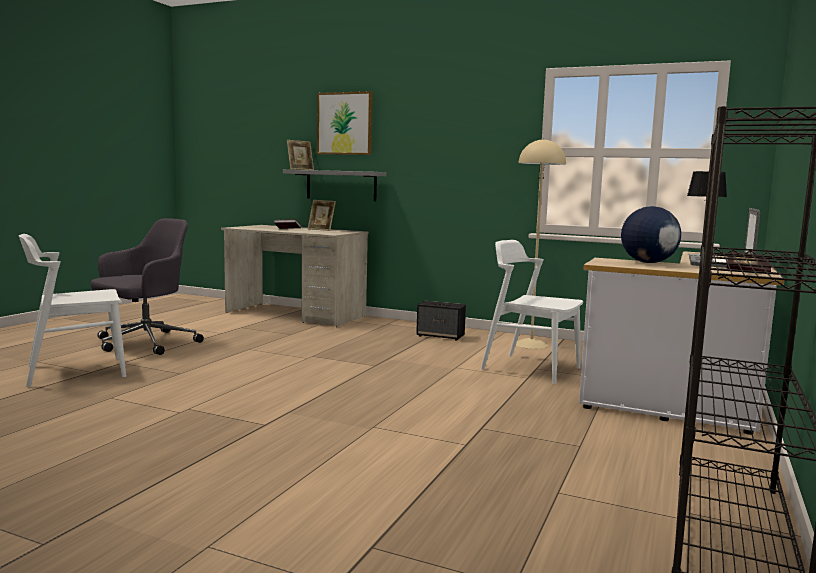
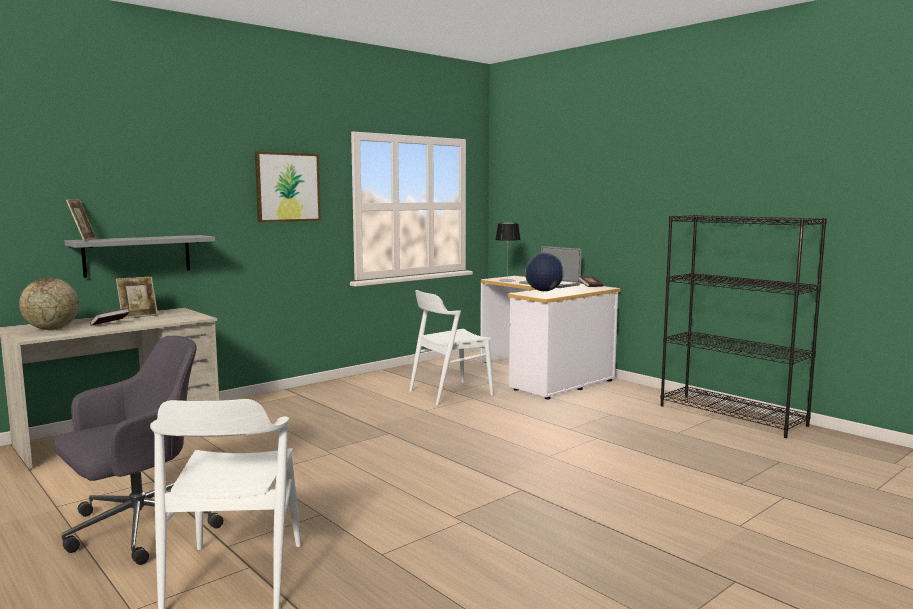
camera: 65 degrees left, 0 degrees up
(145, 343) = (137, 529): grey office chair -> grey office chair turned 75 degrees clockwise
(262, 227) = (52, 329): none -> globe
(345, 123) = (136, 176): picture -> picture (287, 187)
(441, 336) = (320, 398): speaker -> none
(531, 344) = (387, 380): beige floor lamp -> none

